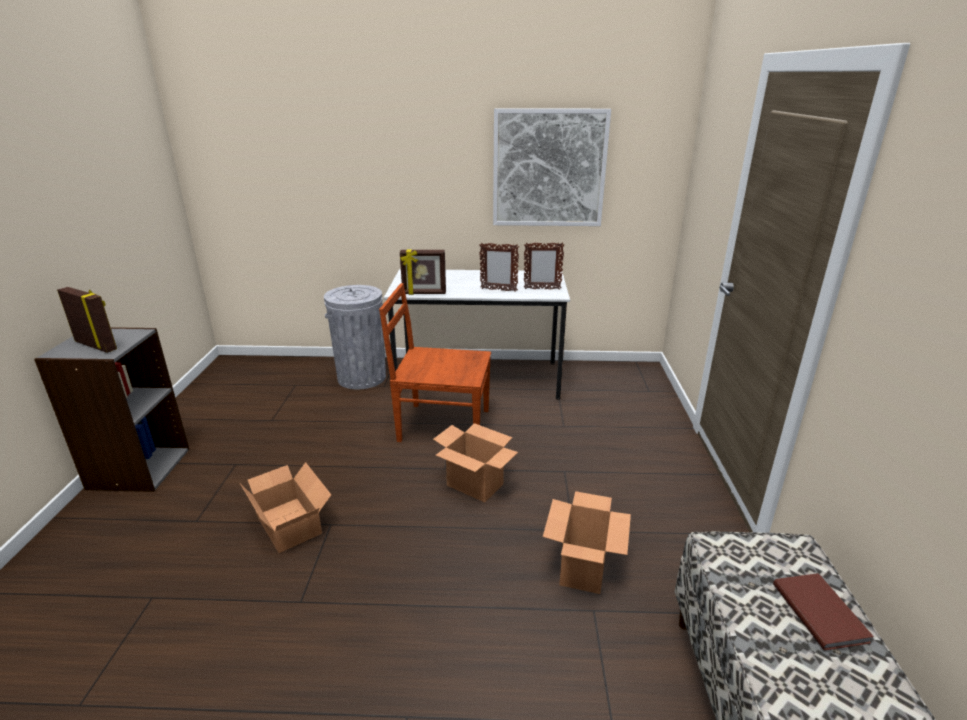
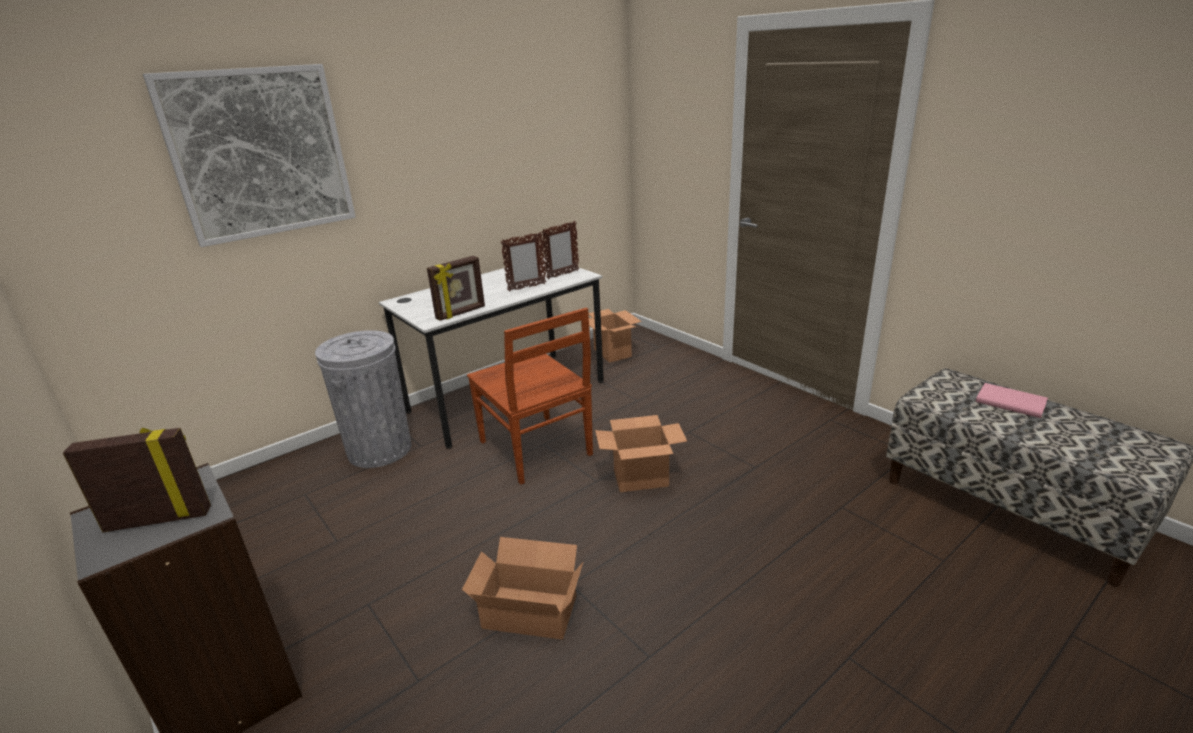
camera: 40 degrees left, 0 degrees up
(441, 425) = (536, 449): brown chair -> brown chair turned 90 degrees counterclockwise
(549, 169) = (517, 150): picture -> picture (260, 153)
(582, 568) = (797, 486): cardboard box -> cardboard box (612, 353)
(820, 611) = (1009, 402): brown book -> pink book

